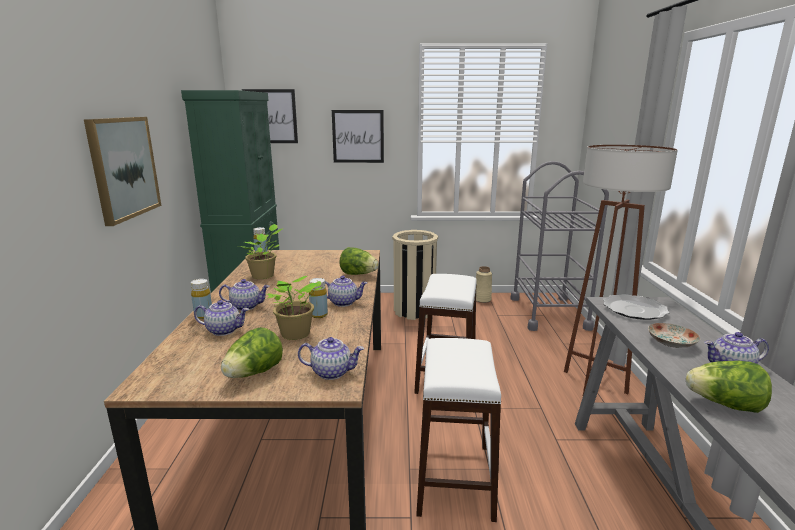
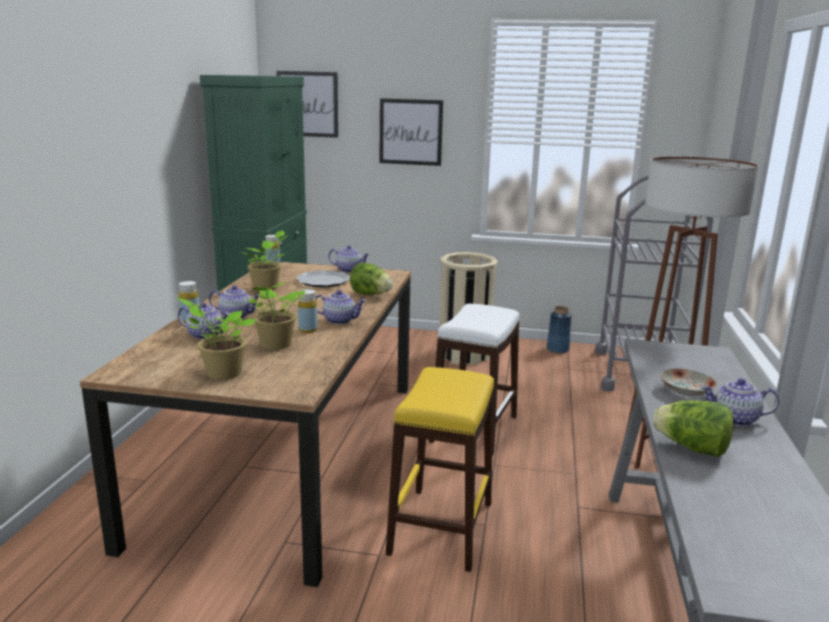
camera: 10 degrees right, 0 degrees up
(123, 168) = (127, 160): picture -> none
(254, 373) = (221, 373): lettuce -> potted plant
(332, 372) = (296, 380): teapot -> teapot (349, 270)
(455, 478) = (442, 527): white stool -> yellow stool
(482, 299) = (557, 349): beige vase -> blue vase
(634, 309) = (672, 356): plate -> plate (323, 281)

